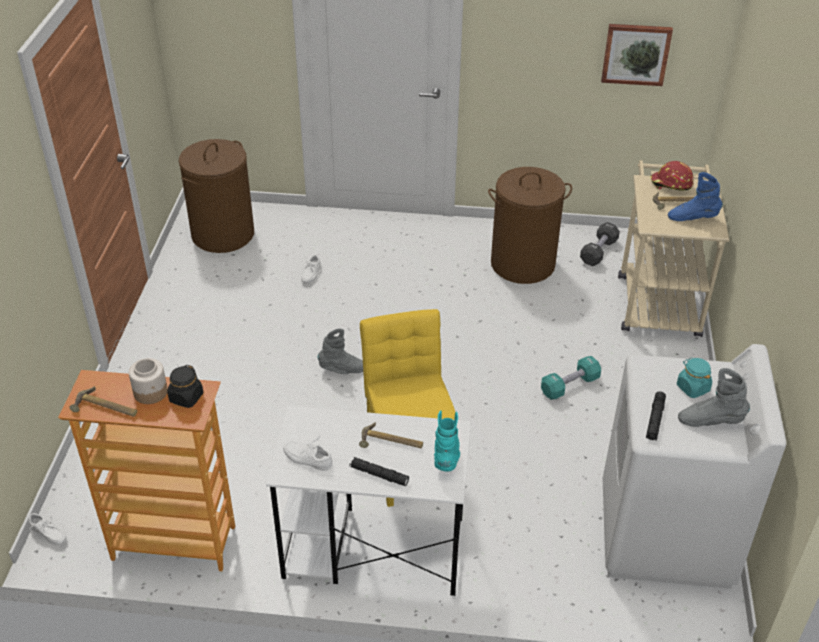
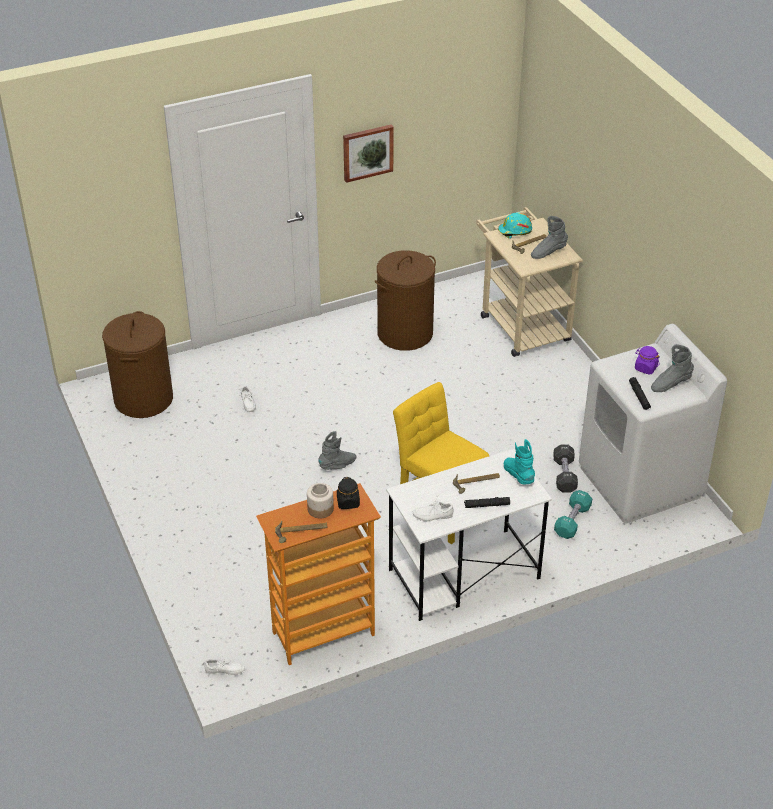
camera: 30 degrees left, 0 degrees up
(569, 386) = (508, 411): turquoise dumbbell -> turquoise dumbbell (572, 521)
(598, 252) = (453, 303): black dumbbell -> black dumbbell (564, 475)
(636, 54) = (449, 138): picture -> picture (367, 152)
(671, 184) = (515, 231): red hard hat -> turquoise hard hat
(692, 218) = (548, 252): blue boot -> grey boot
(692, 388) = (645, 368): turquoise jar -> purple jar

